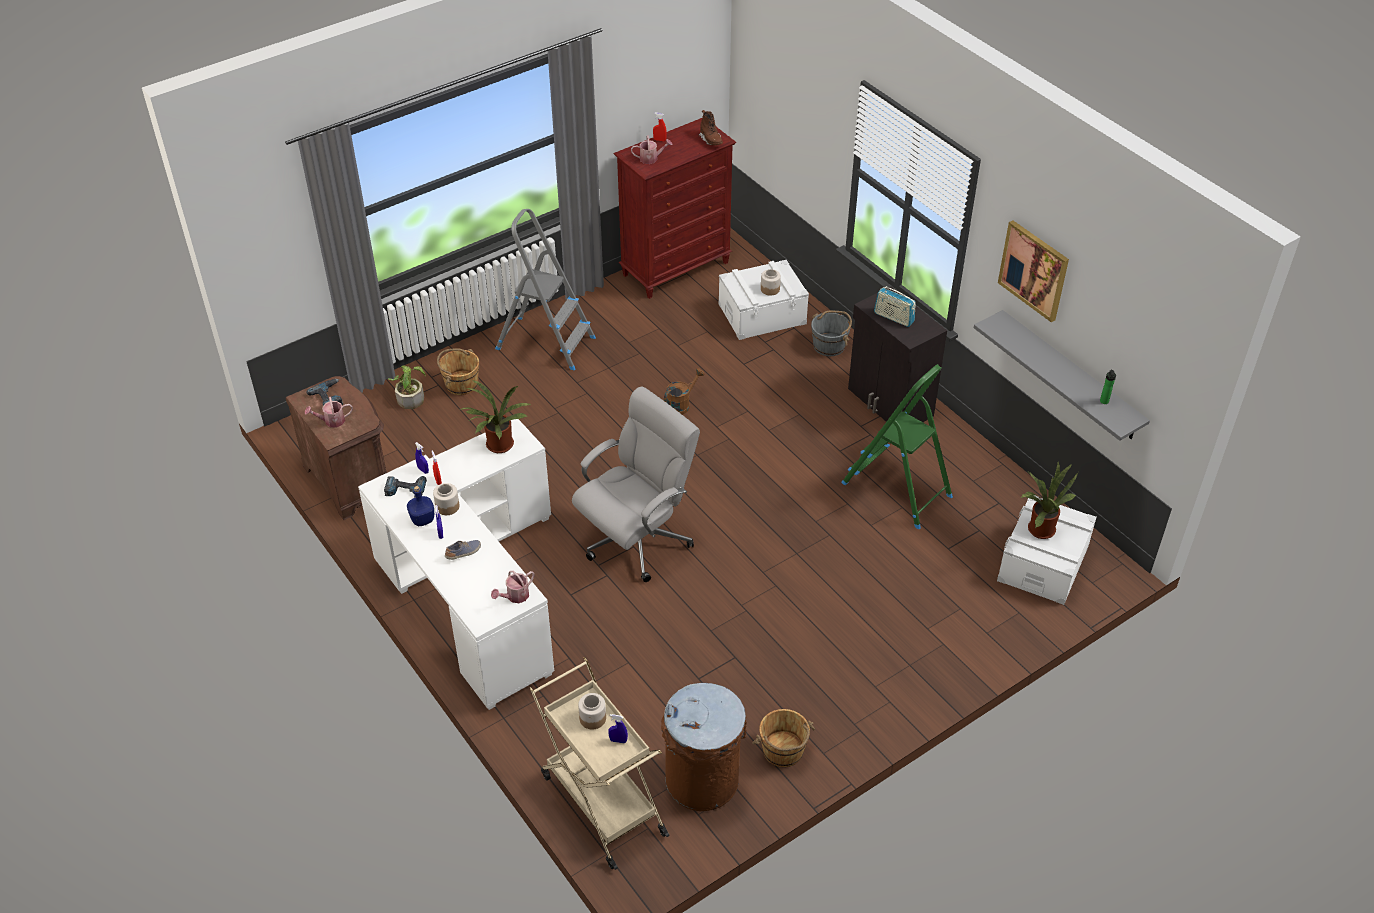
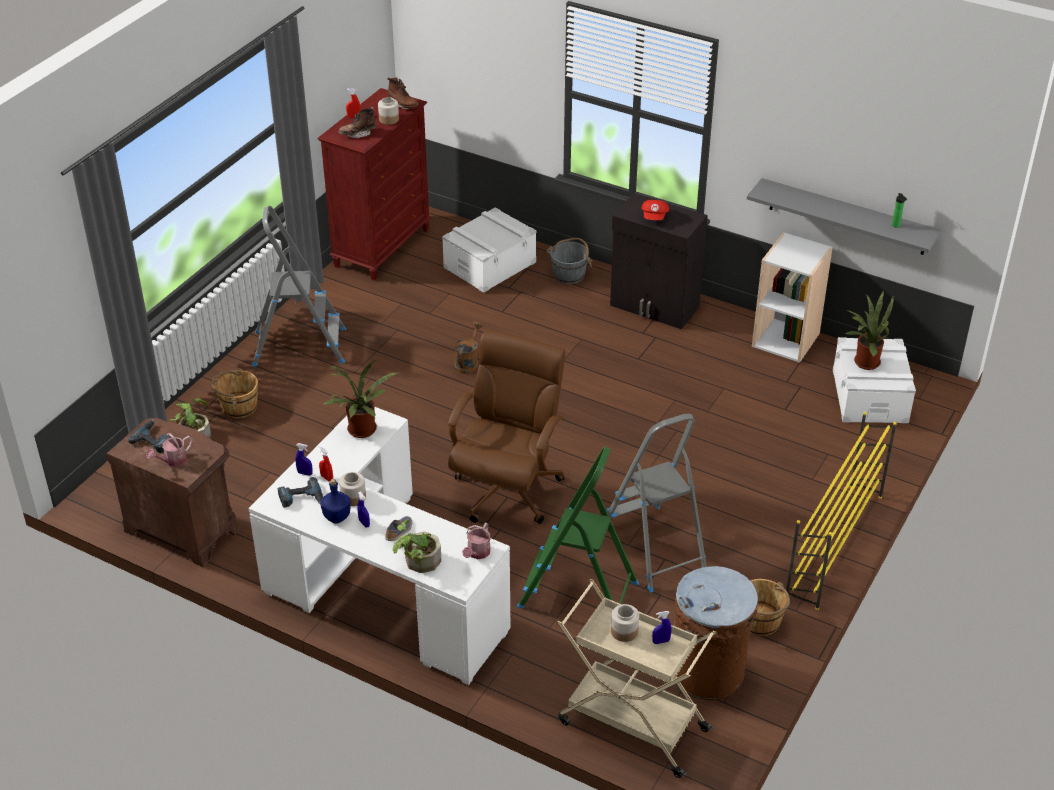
camera: 25 degrees left, 5 degrees down
(461, 586) = (418, 561): none -> potted plant
(637, 540) = (507, 490): grey office chair -> brown office chair
(651, 158) = (358, 134): watering can -> brown boot
(732, 640) = (653, 546): none -> grey step ladder
(770, 289) = (498, 235): jar -> jar (389, 119)
(893, 317) = (655, 217): radio -> red cap
(895, 489) = (708, 375): green step ladder -> green step ladder (576, 594)
(903, 703) = (834, 546): none -> yellow shoe rack
(997, 478) = (786, 340): none -> bookcase
(1034, 270) = (794, 128): picture -> none

